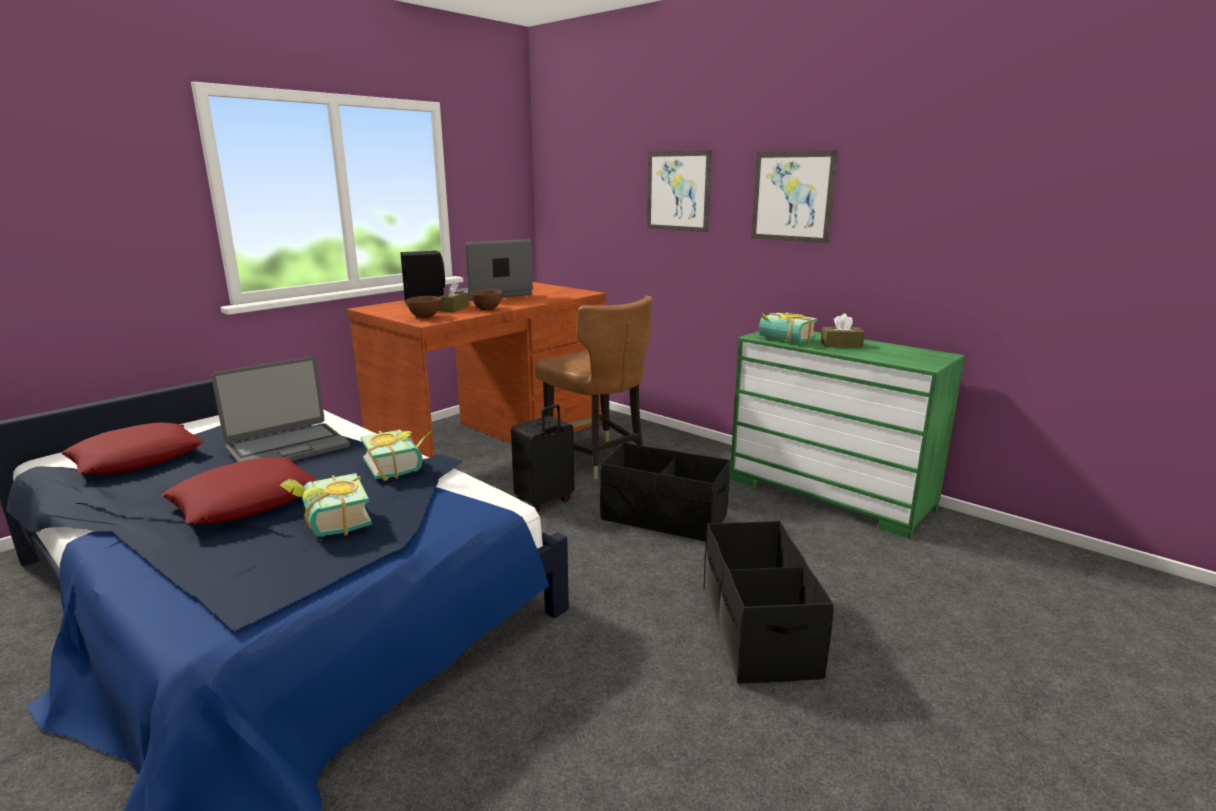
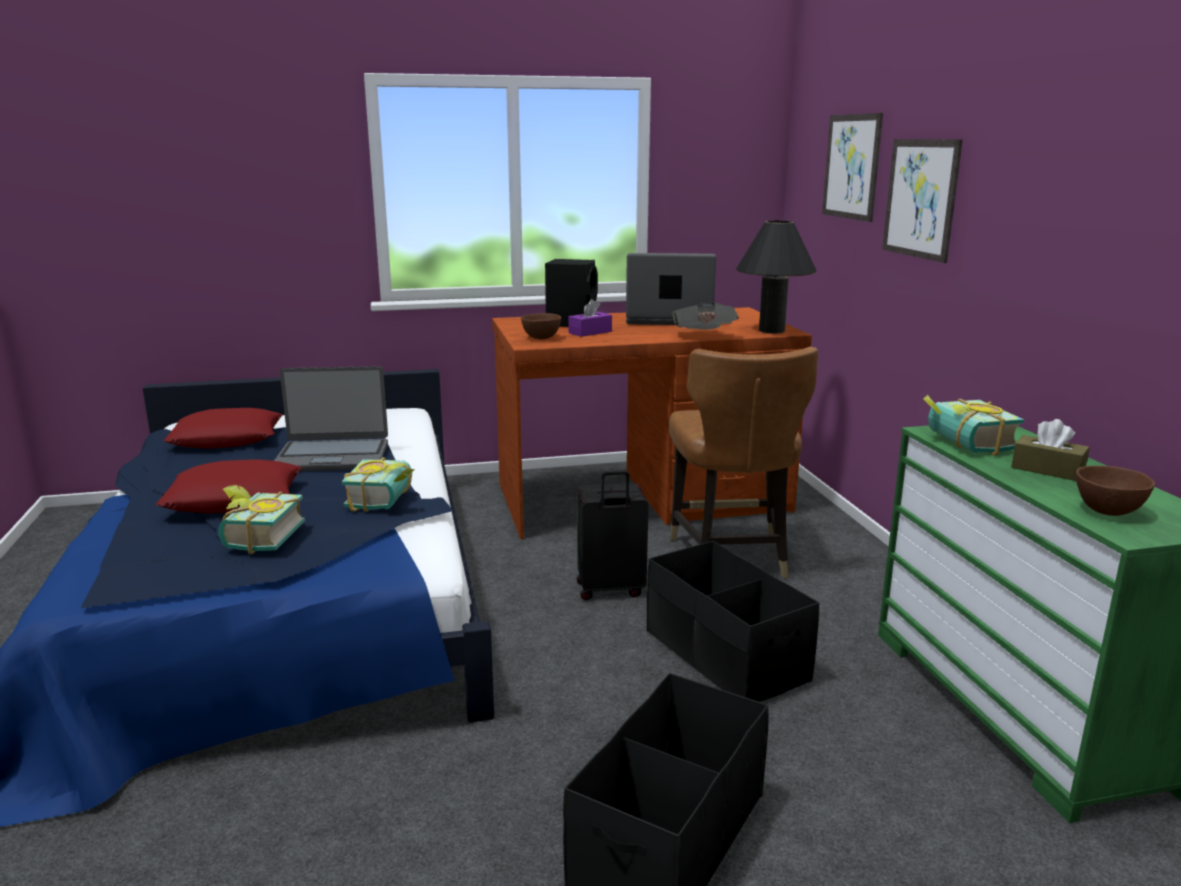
camera: 35 degrees right, 0 degrees up
(454, 308) = (590, 332): brown tissue box -> purple tissue box
(487, 309) = (623, 338): brown bowl -> brown bowl (1108, 511)
(541, 301) = (704, 336): none -> newspaper
(576, 293) = (771, 330): none -> black table lamp
(792, 196) = (1050, 218): picture -> picture (851, 166)

